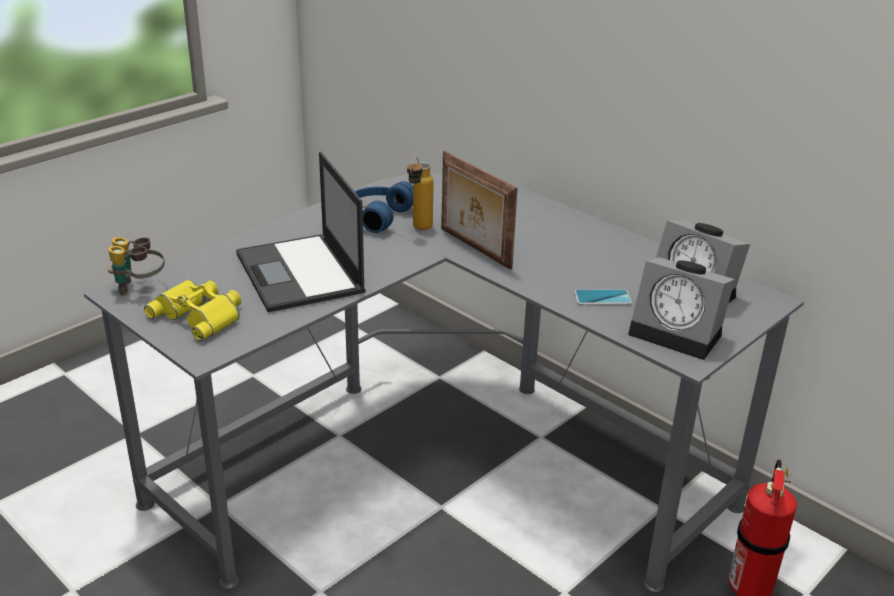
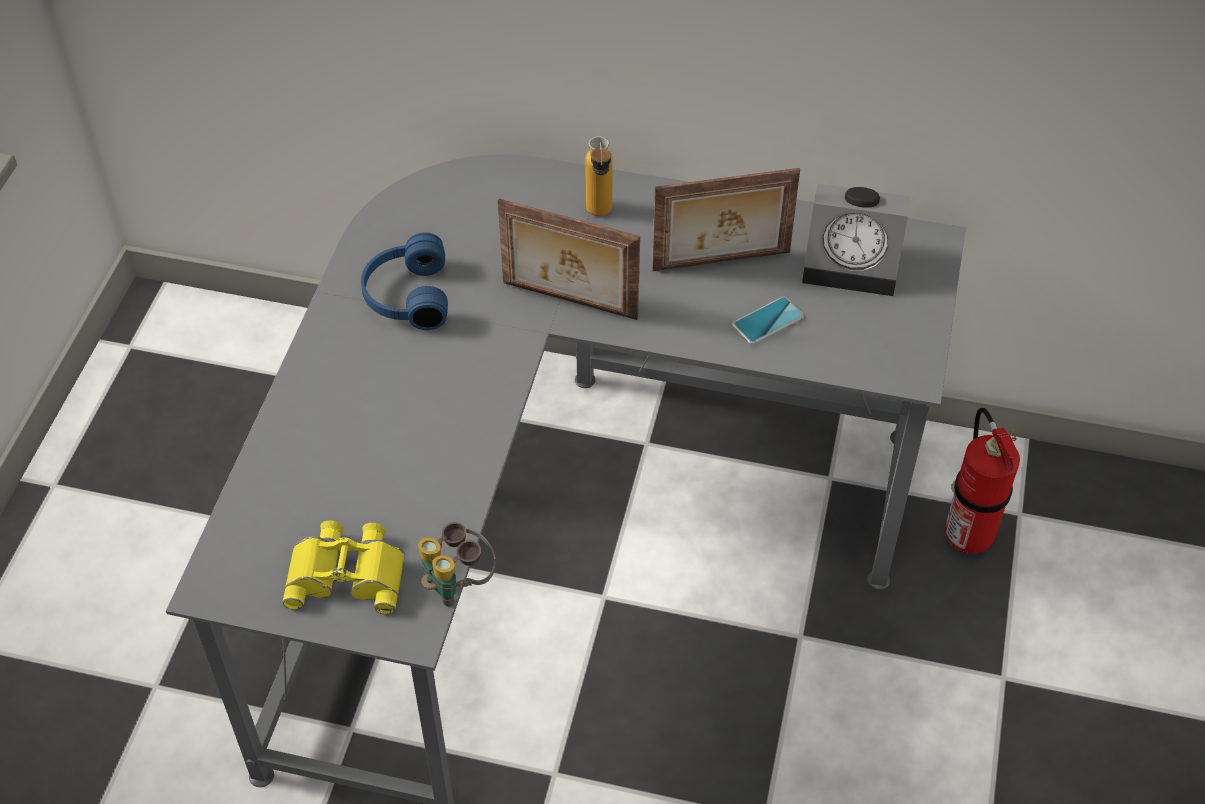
camera: 30 degrees left, 20 degrees up
(139, 288) = (229, 567): binoculars -> binoculars (458, 583)
(300, 273) = (403, 444): laptop -> none
(418, 229) = (478, 297): bottle -> bottle (600, 216)
(597, 263) = (721, 262): none -> picture frame
(679, 334) = (879, 341): alarm clock -> none

